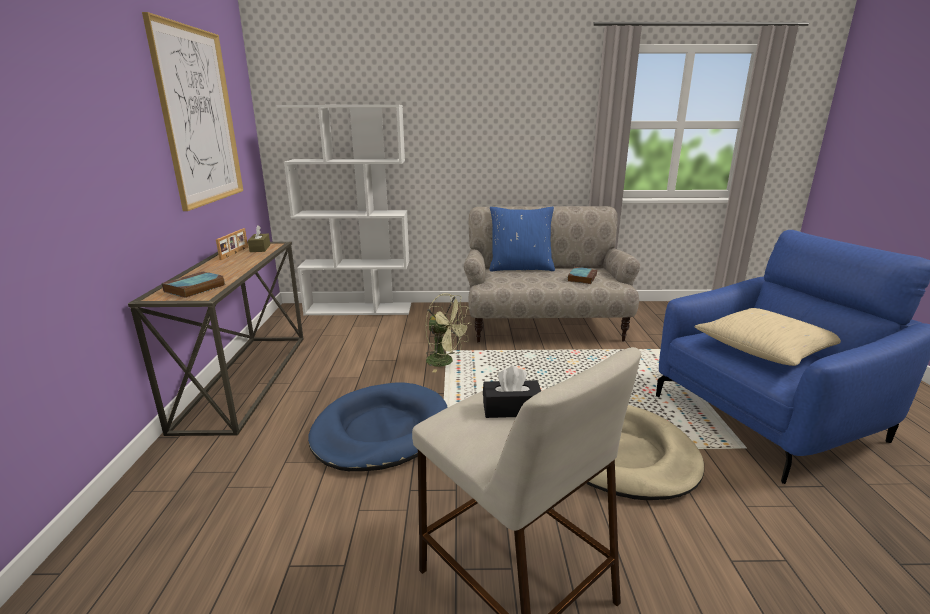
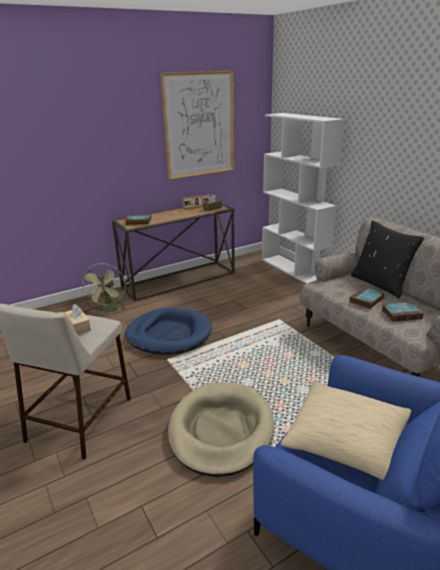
camera: 60 degrees right, 5 degrees up
(445, 362) = (264, 324): green fan -> green fan (109, 310)
(511, 409) = (78, 327): black tissue box -> beige tissue box
(520, 268) = (381, 284): blue pillow -> black pillow
(544, 280) = (366, 300): none -> book

